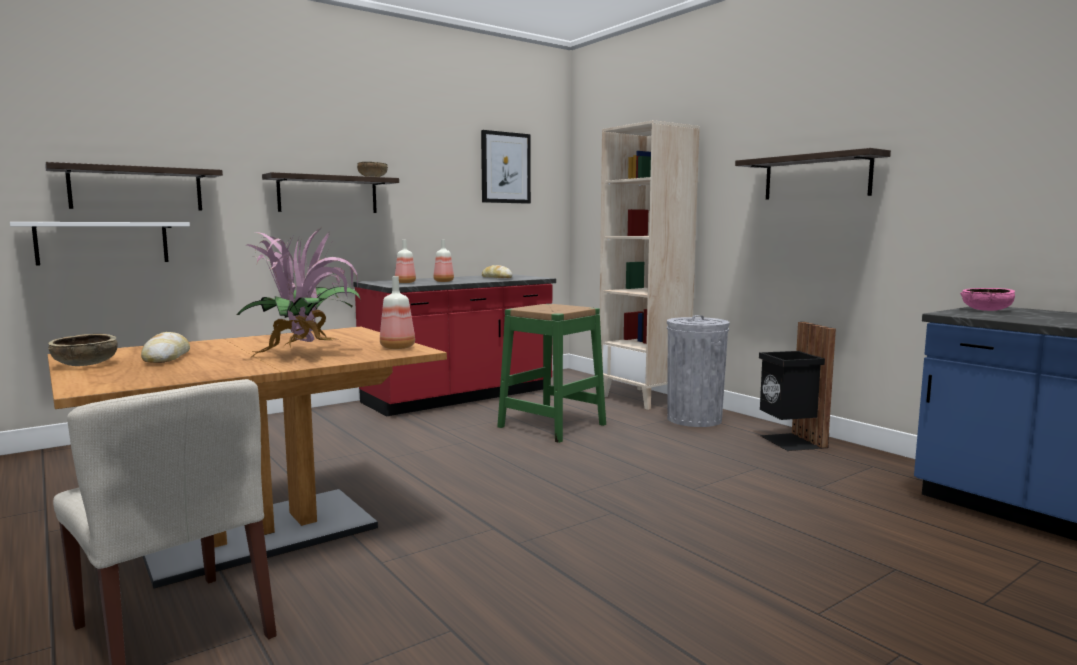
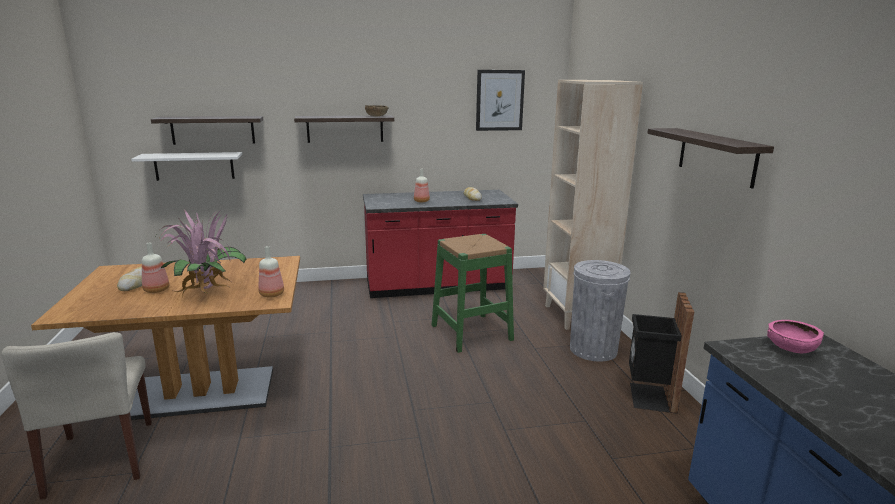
camera: 25 degrees right, 10 degrees up
(85, 364) = (95, 284): brown bowl -> none
(404, 282) = (391, 201): bottle -> bottle (155, 290)

